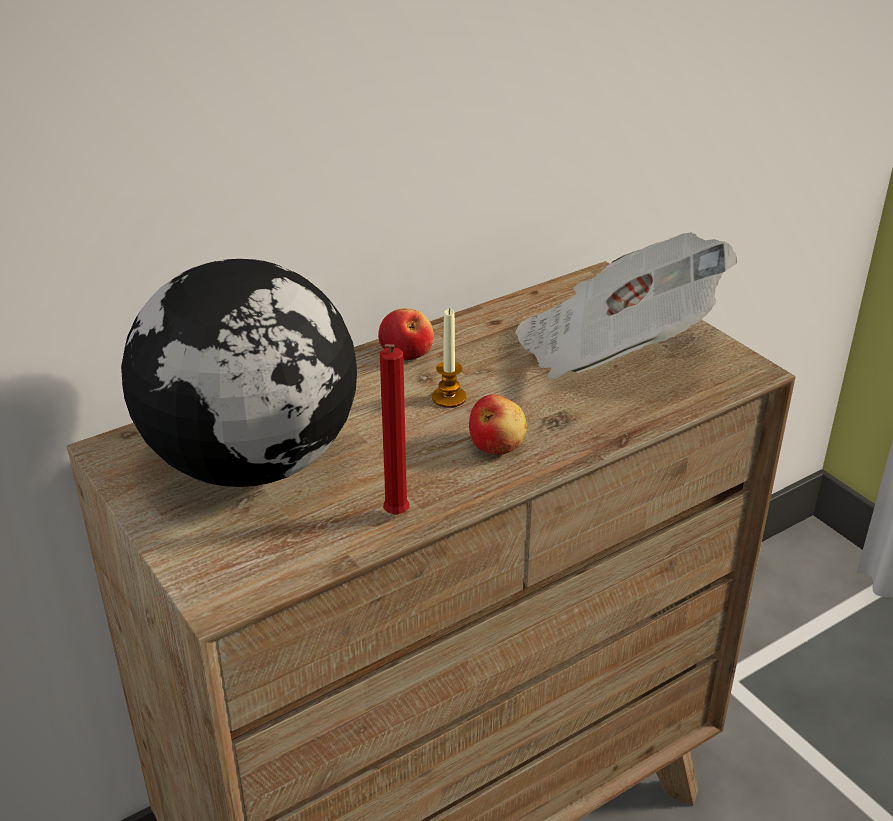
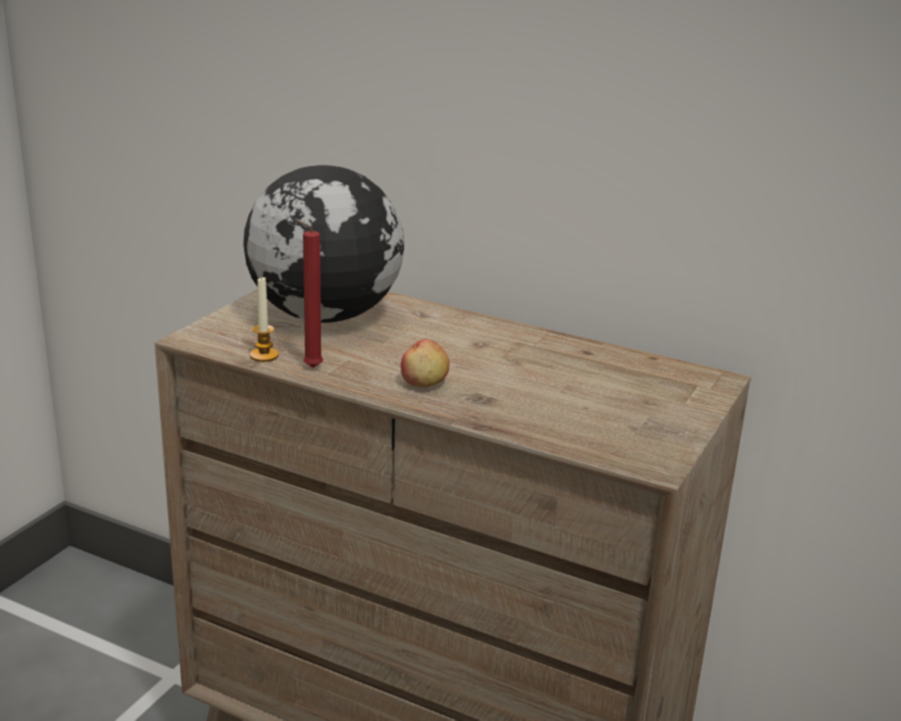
camera: 60 degrees right, 10 degrees down
(406, 352) = (504, 332): apple -> none
(449, 398) = (464, 356): candle -> candle (264, 355)
(614, 351) = (607, 403): newspaper -> none

